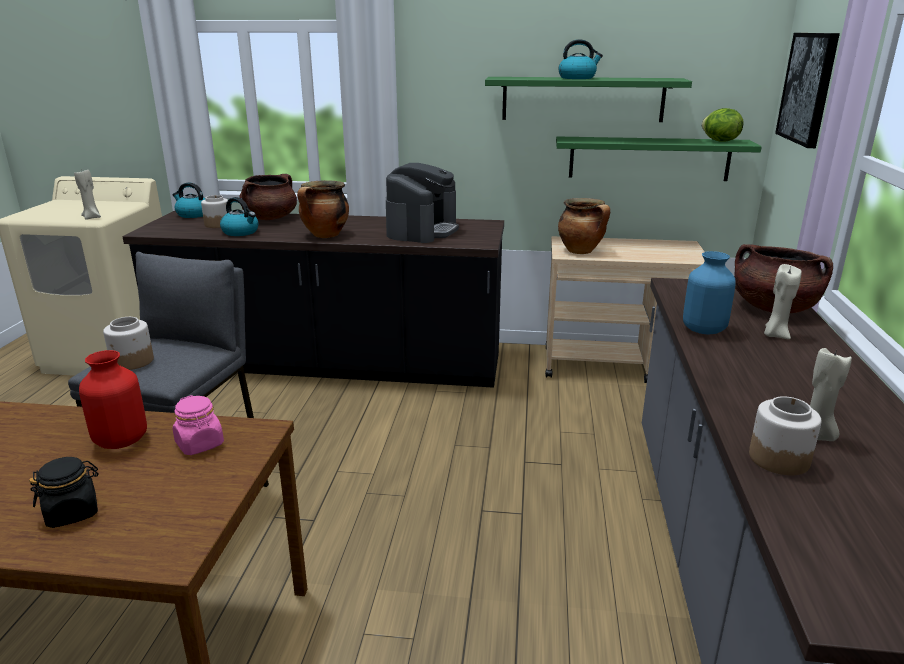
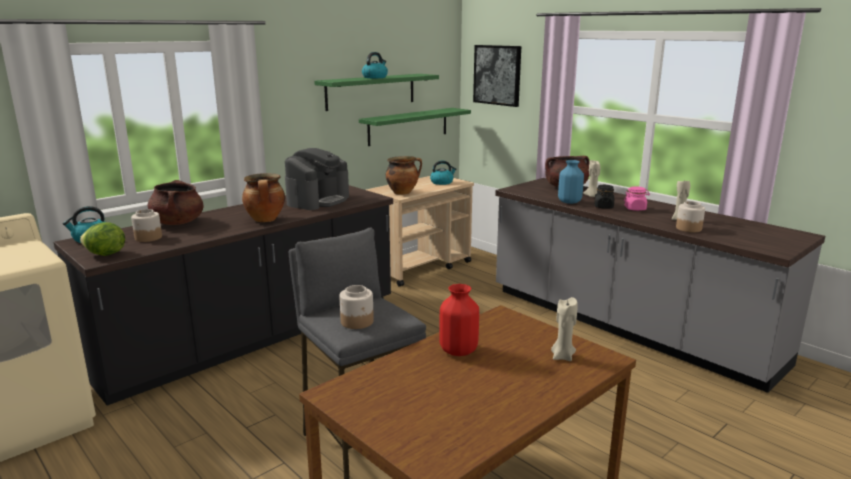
camera: 50 degrees left, 5 degrees down
(73, 512) = (532, 376): black jar -> black jar (603, 207)
(92, 217) = (37, 260): beige candle -> beige candle (562, 356)
(200, 444) = (496, 331): pink jar -> pink jar (635, 209)
(241, 232) = (191, 236): kettle -> kettle (442, 182)
(422, 230) = (318, 200): coffee machine -> coffee machine turned 60 degrees clockwise
(719, 141) = (445, 110): lettuce -> lettuce (105, 254)

